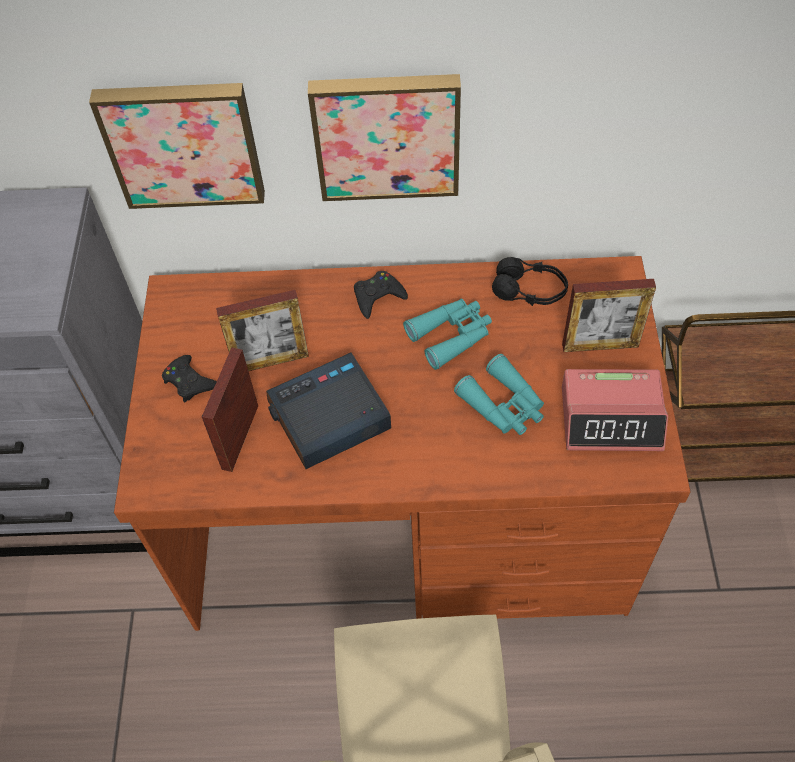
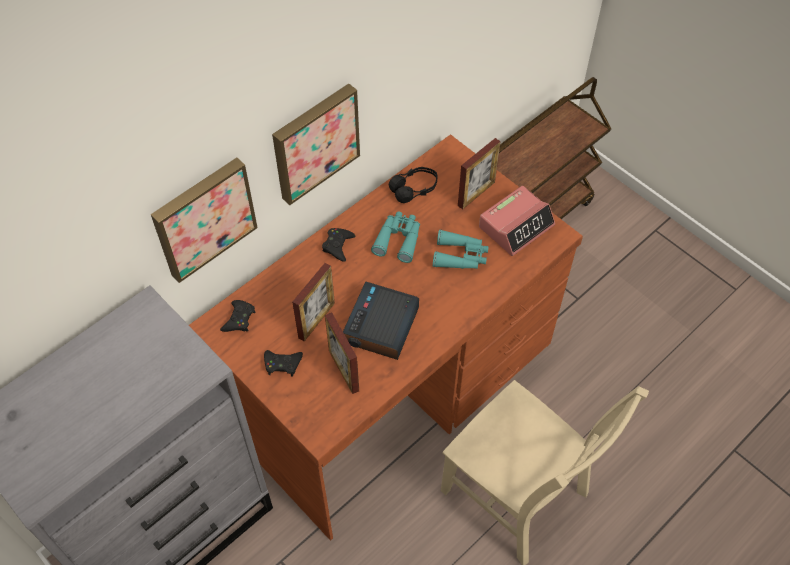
camera: 45 degrees left, 0 degrees up
(200, 303) = (239, 319): none -> black game controller

